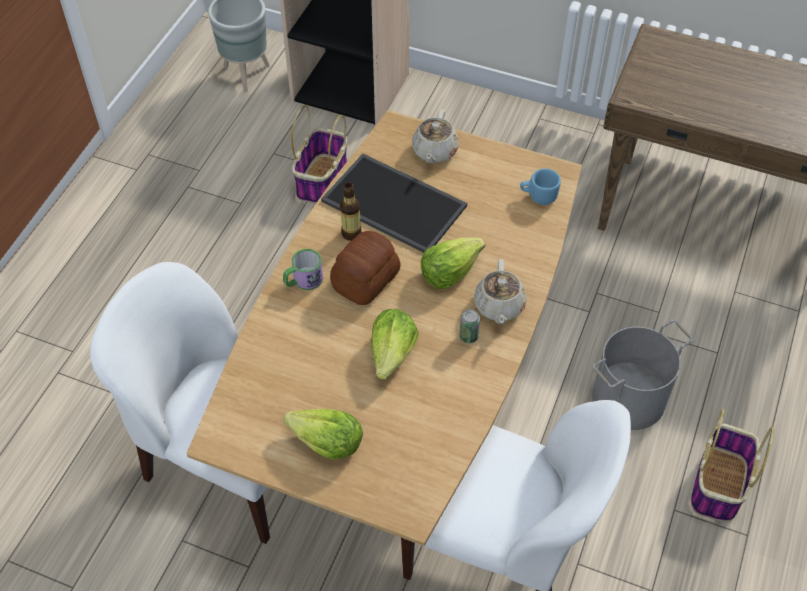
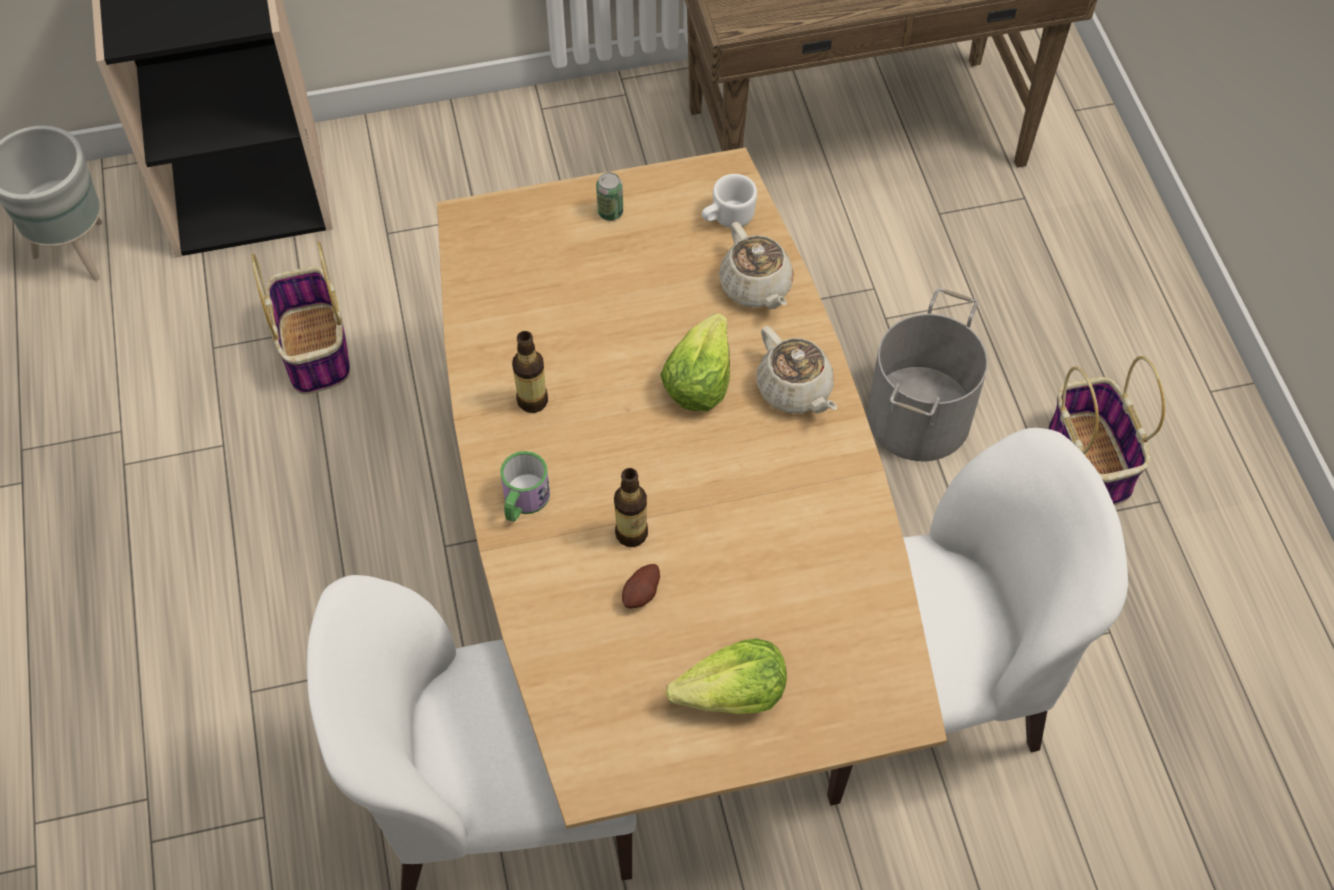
camera: 35 degrees left, 5 degrees up
(324, 363) = (642, 594): none -> potato
(345, 329) = (631, 533): none -> bottle
(364, 280) = (601, 453): bread -> none
(392, 354) = (717, 529): lettuce -> none
(396, 203) = (556, 326): tray -> none
(434, 151) = (548, 227): beige teapot -> beige teapot (756, 287)
(468, 336) = (790, 450): can -> can (610, 212)
(538, 196) = (727, 218): blue mug -> white mug

